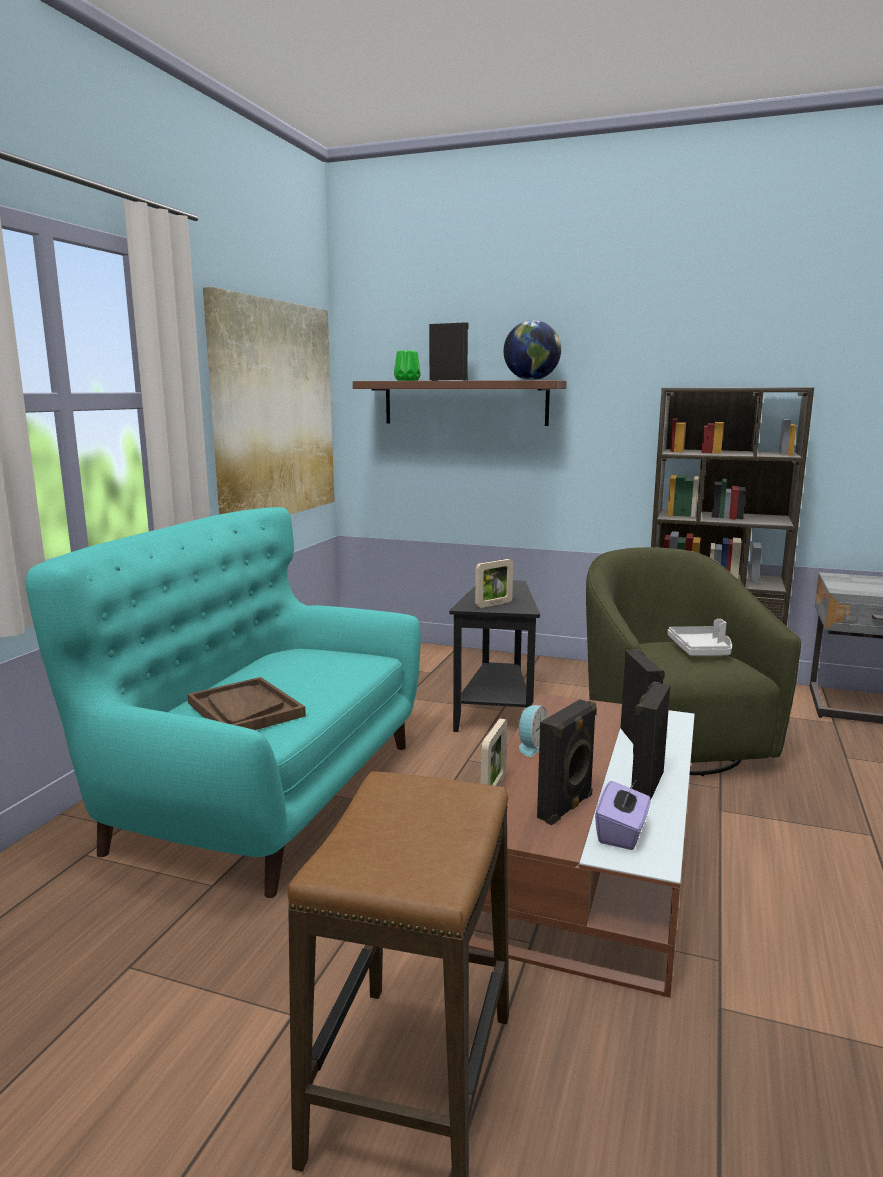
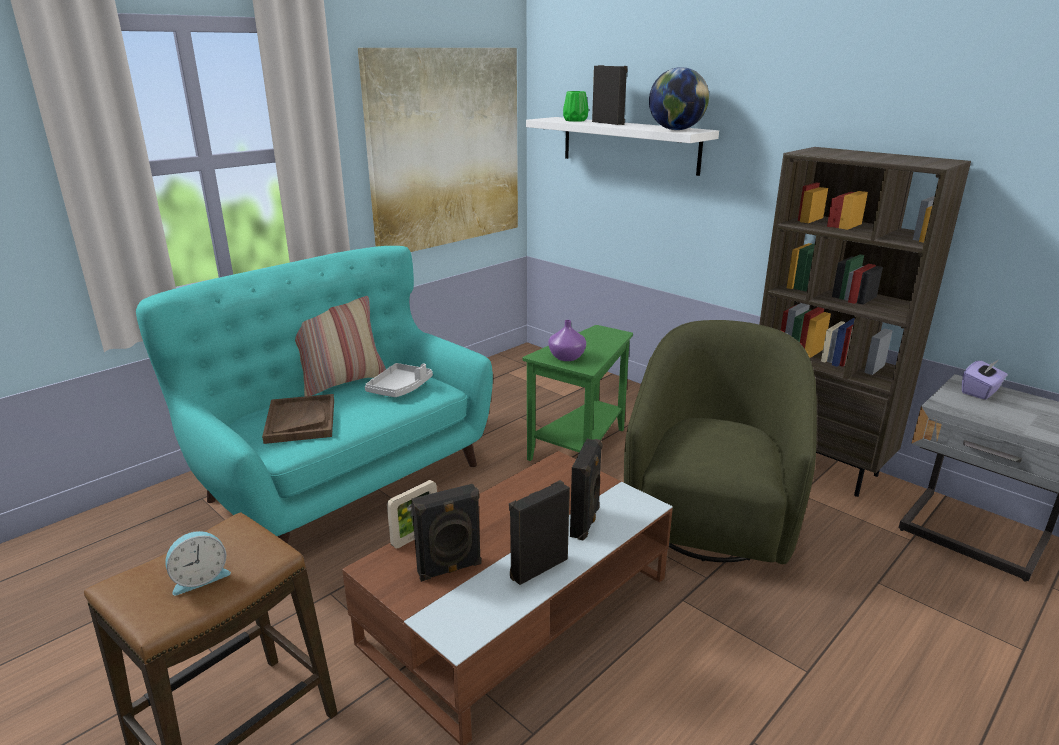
camera: 25 degrees right, 10 degrees up
(243, 670) = (342, 382): none -> pillow
(465, 403) = (629, 144): brown shelf -> white shelf
(494, 604) = (567, 357): picture frame -> purple vase
(496, 712) = (580, 449): black side table -> green side table
(530, 746) = (490, 503): alarm clock -> alarm clock (200, 578)
(622, 833) = (464, 606): purple tissue box -> purple tissue box (980, 392)
(701, 650) = (735, 442): grey tray -> grey tray (400, 388)

